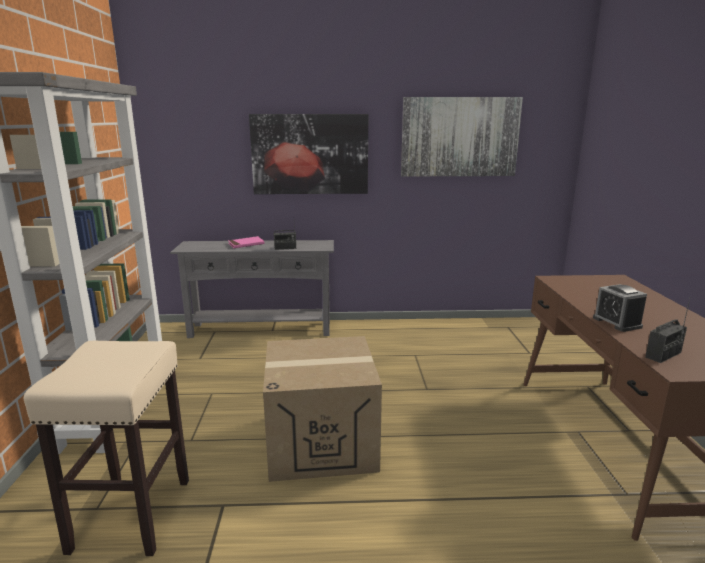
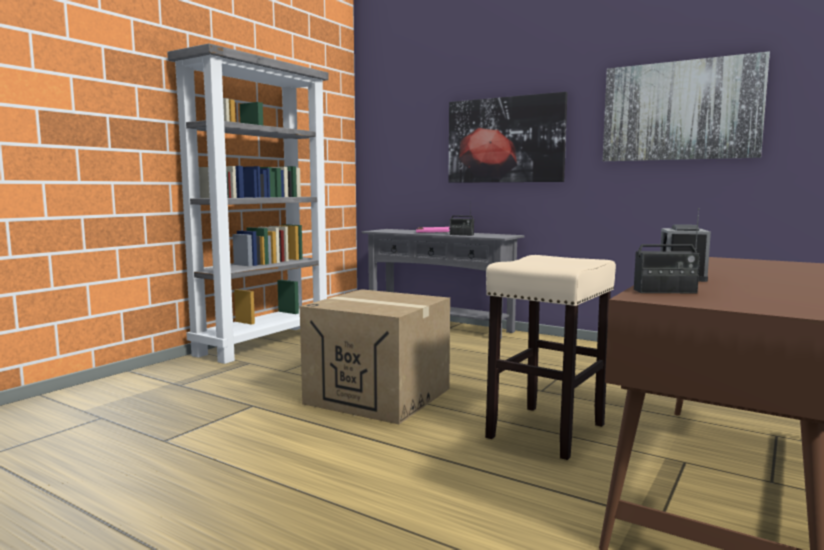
camera: 35 degrees right, 10 degrees down
(132, 513) = (195, 393): beige stool -> beige stool (546, 430)

